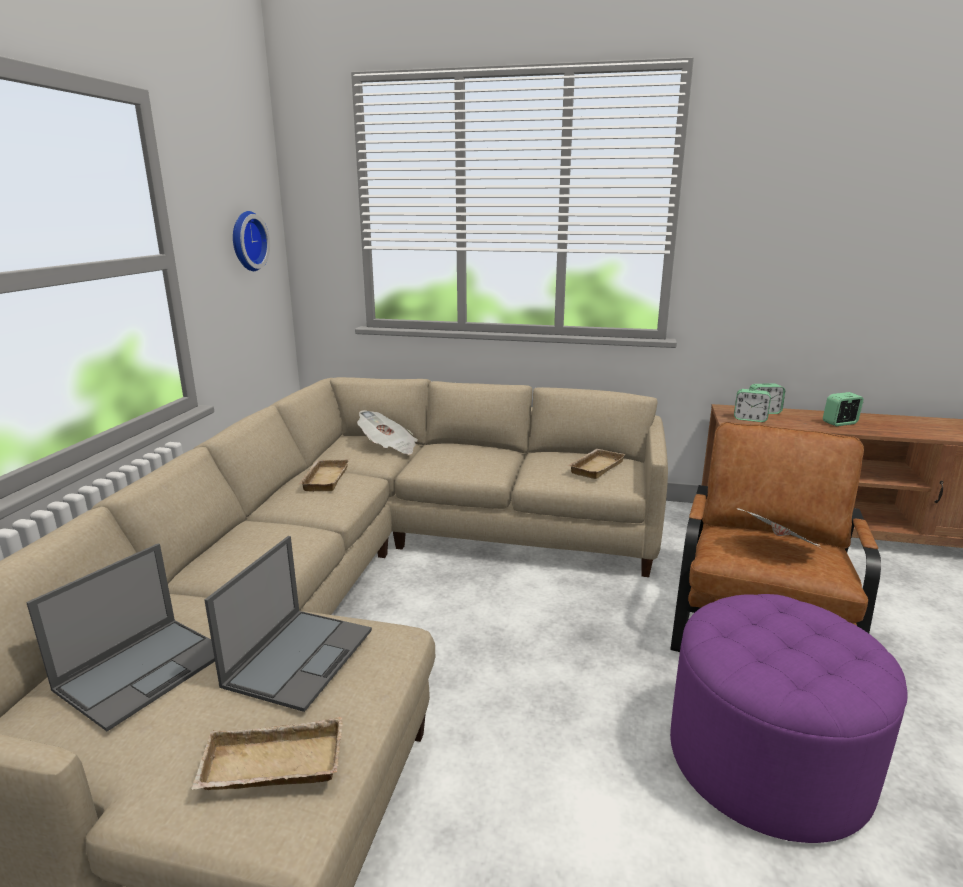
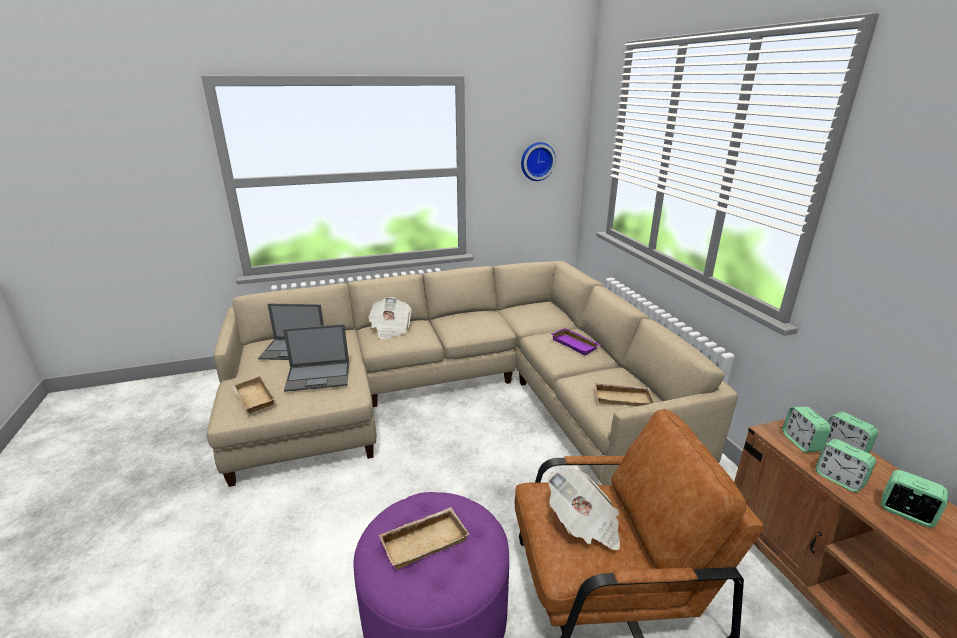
camera: 60 degrees right, 5 degrees up
(324, 479) = (483, 318): beige tray -> beige tray (424, 540)
(389, 447) = (552, 319): newspaper -> newspaper (390, 329)
(469, 452) = (576, 344): none -> purple tray
(799, 425) = (839, 479): none -> alarm clock

